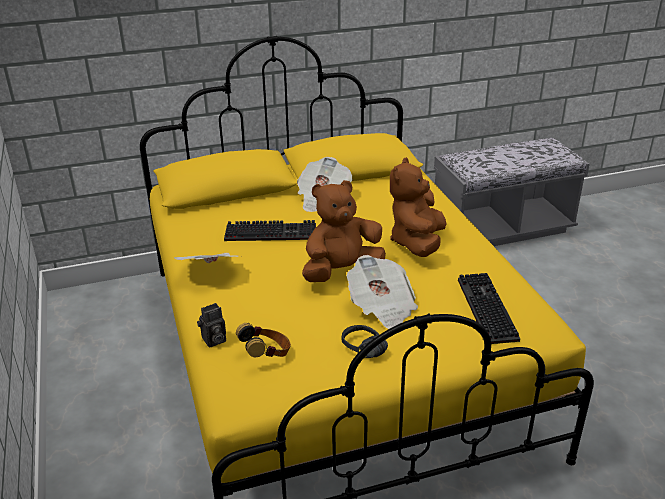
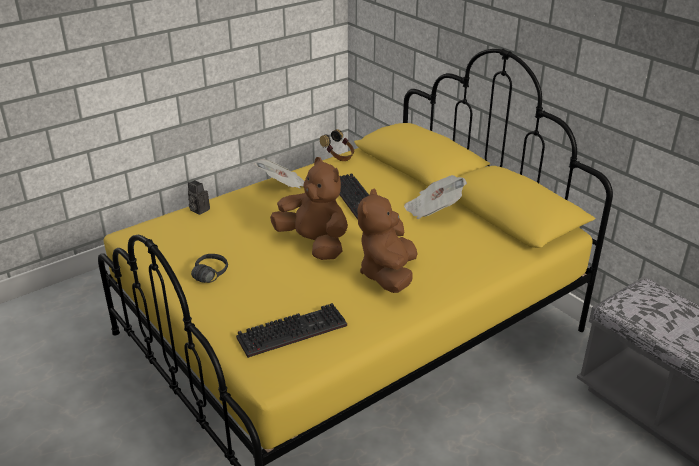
camera: 70 degrees right, 0 degrees up
(266, 355) = (188, 234): headphones -> headphones (338, 156)
(382, 307) = (270, 273): newspaper -> none
(417, 243) = (388, 275): brown plush toy -> brown plush toy turned 75 degrees counterclockwise

